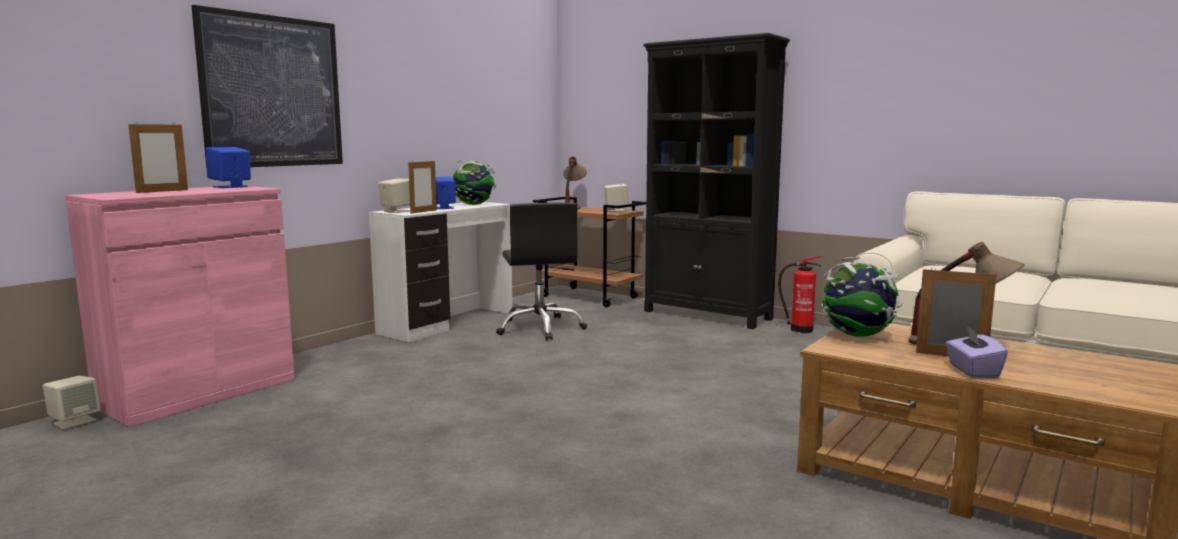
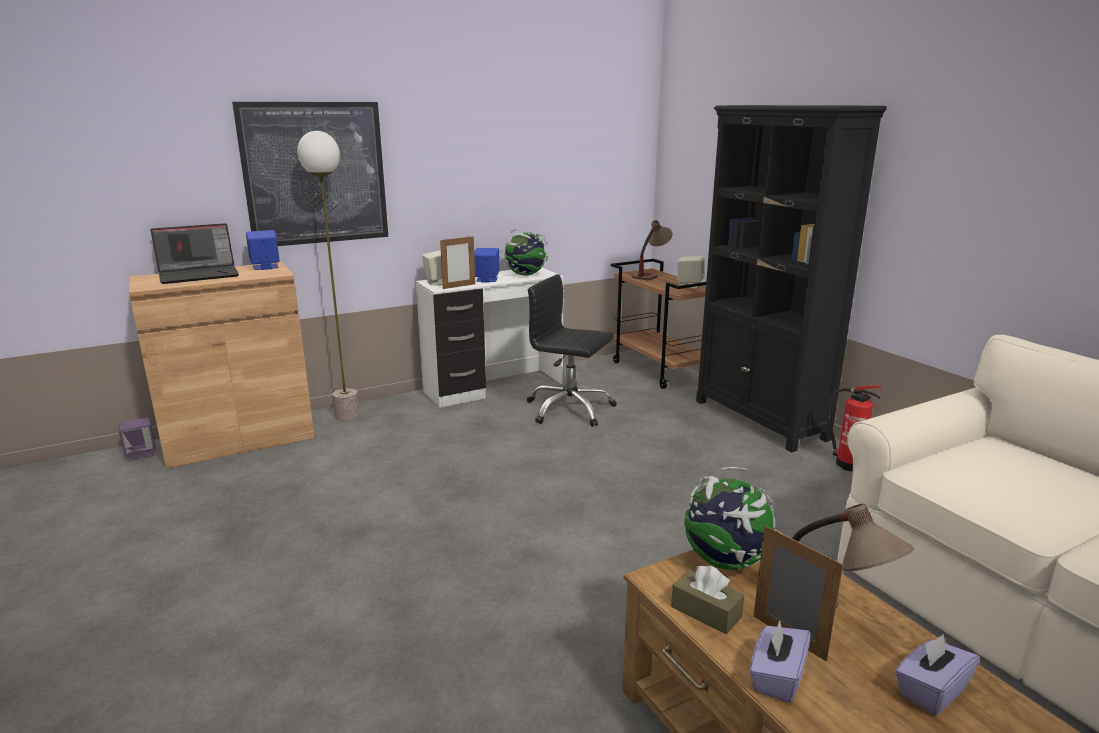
camera: 25 degrees right, 10 degrees up
(74, 422) = (141, 453): beige speaker -> purple speaker
(162, 191) = (200, 274): picture frame -> laptop
(198, 393) = (239, 439): pink cabinet -> brown cabinet
(312, 360) = (347, 416): none -> floor lamp
(540, 328) = (569, 409): black office chair -> black office chair turned 105 degrees clockwise
(884, 355) = (706, 612): none -> brown tissue box
(1058, 360) = (930, 691): none -> purple tissue box

